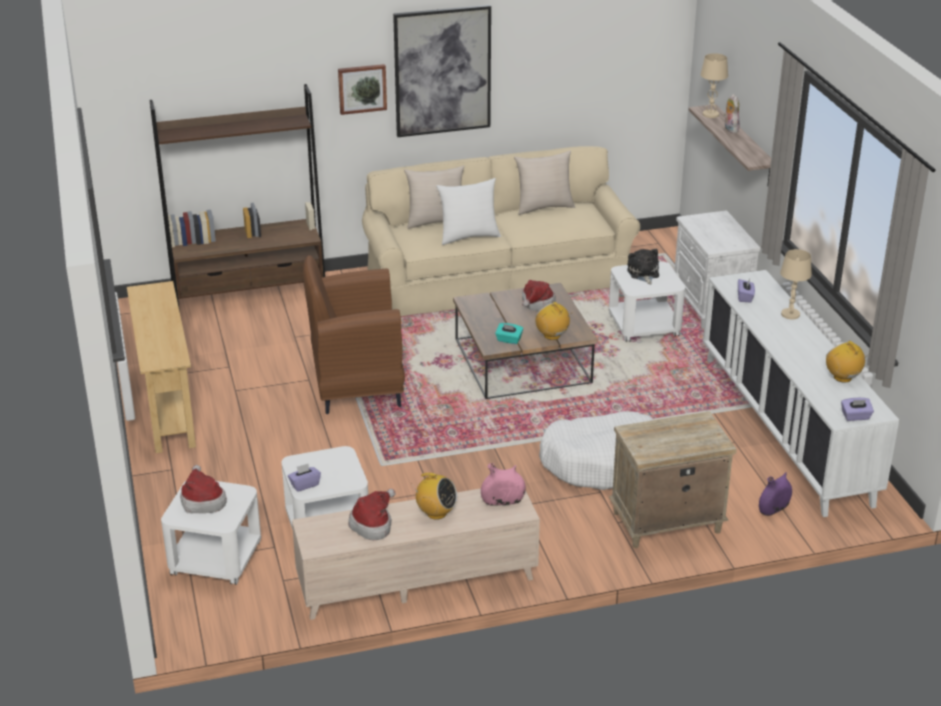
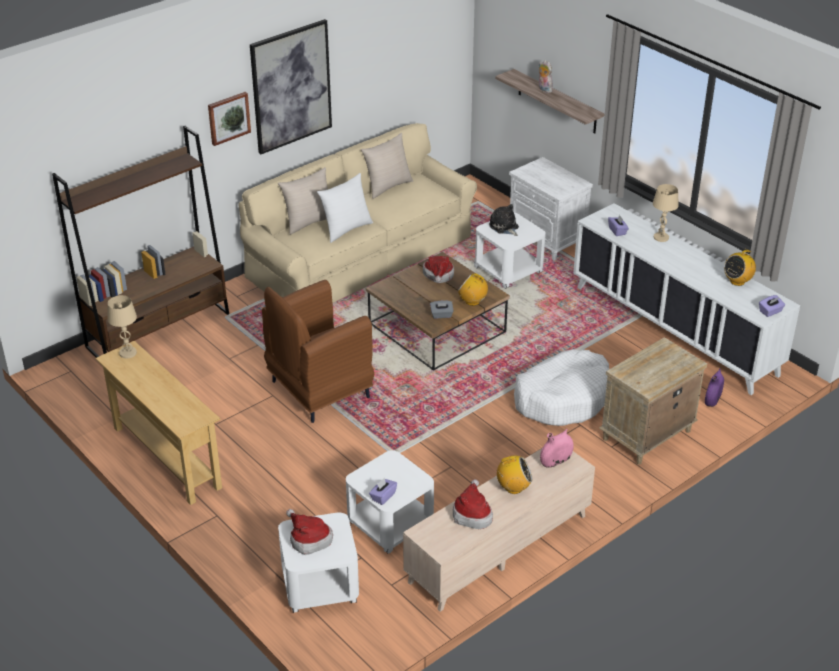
camera: 25 degrees left, 5 degrees up
(509, 340) = (441, 315): turquoise tissue box -> grey tissue box
(710, 114) = (518, 79): beige table lamp -> beige table lamp (127, 353)
(843, 377) = (737, 281): radio -> radio turned 75 degrees counterclockwise

